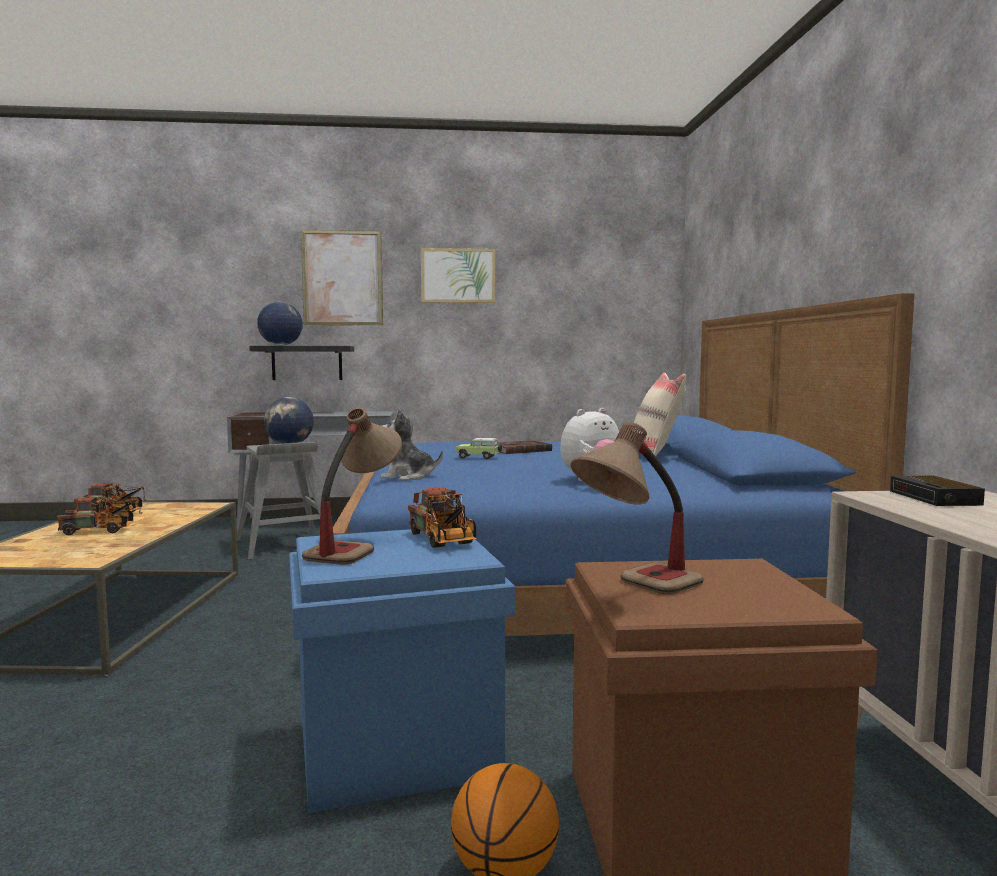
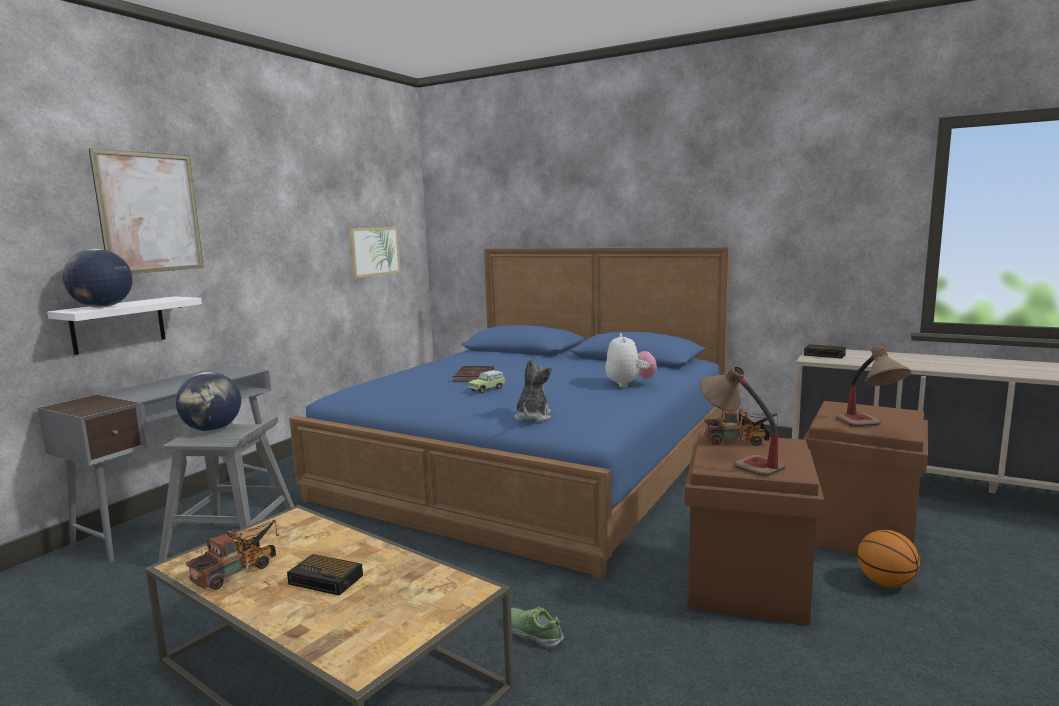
camera: 55 degrees left, 5 degrees up
(102, 530) = (327, 580): toy truck -> alarm clock
(205, 662) = (533, 633): none -> shoe
(307, 363) = (118, 325): black shelf -> white shelf
(394, 749) = (747, 583): blue storage box -> brown storage box
(408, 477) = (532, 417): plush toy -> plush toy turned 150 degrees clockwise
(458, 276) = (270, 208): picture -> picture (374, 251)
(656, 455) = (560, 359): beige pillow -> none

